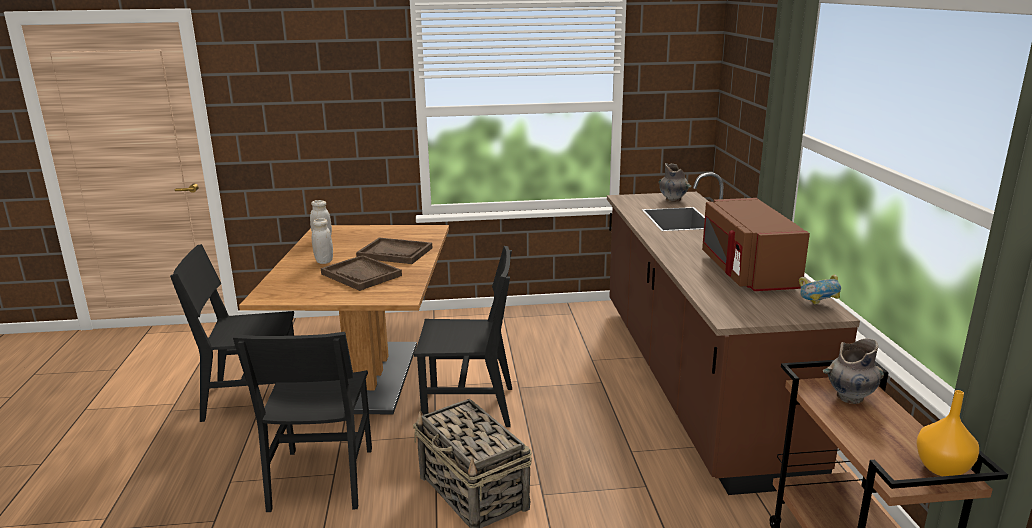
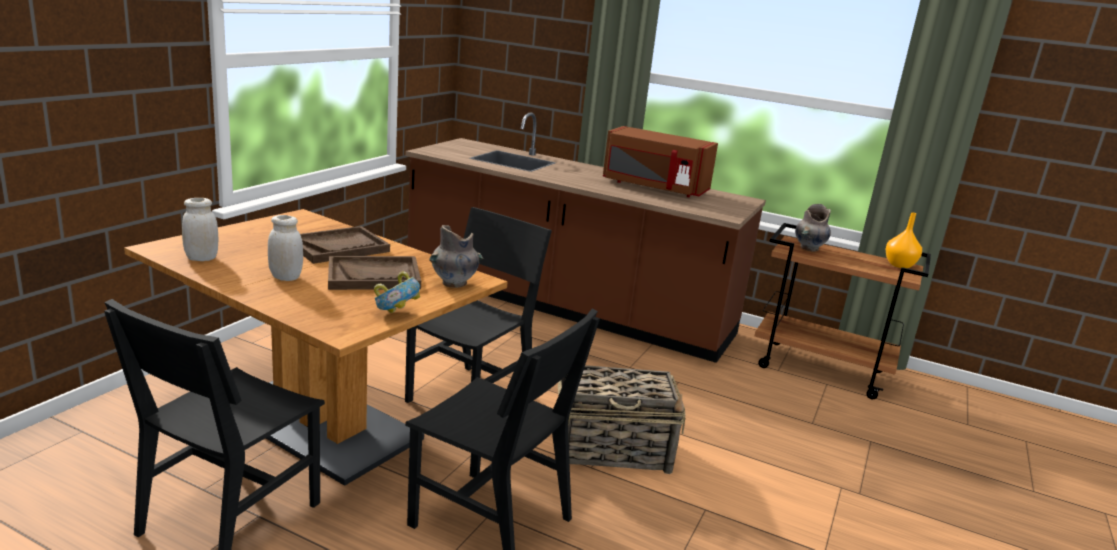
camera: 60 degrees left, 0 degrees up
(673, 200) = (467, 147): grey vase -> grey vase (455, 283)
(818, 306) = (733, 197): bowl -> bowl (396, 313)

